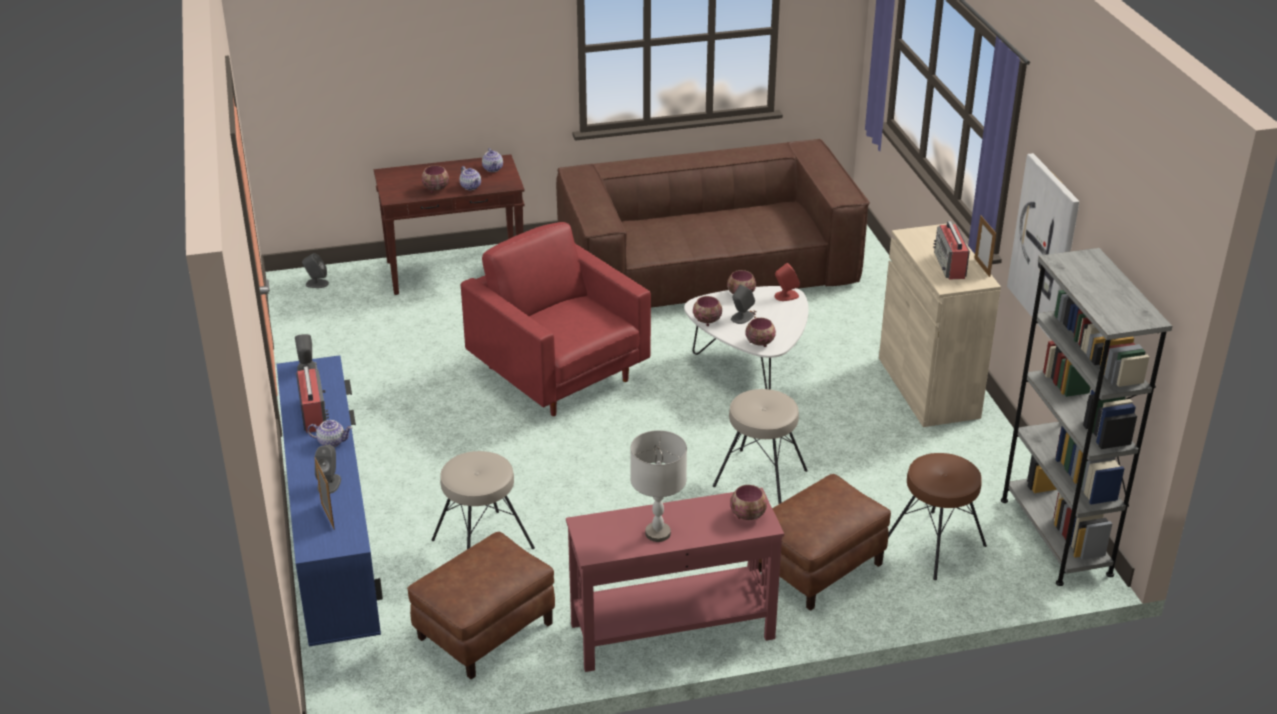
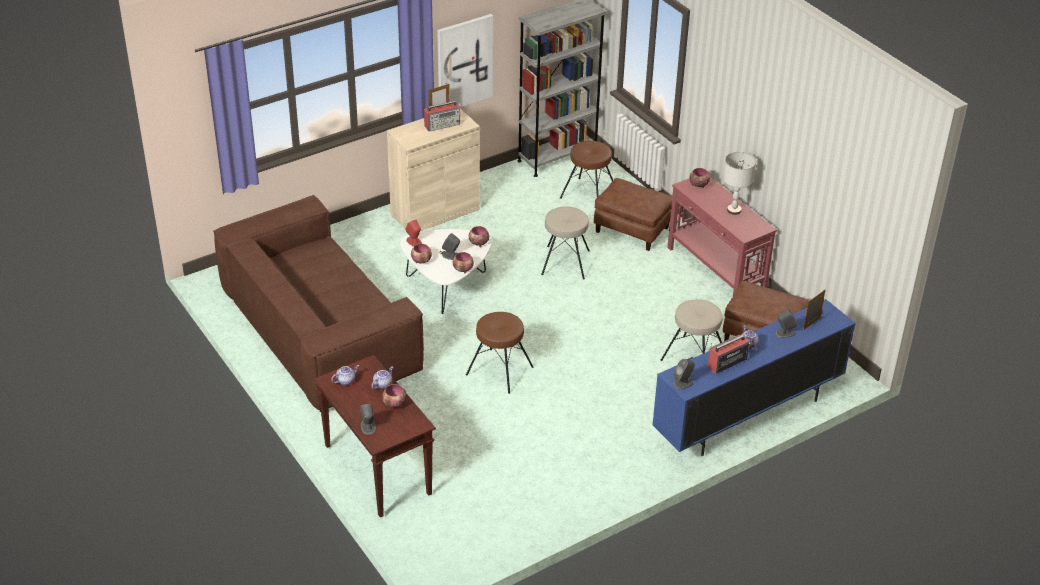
camera: 110 degrees left, 5 degrees up
(316, 283) = (433, 552): grey speaker -> grey speaker (368, 427)
(559, 375) = (499, 371): red armchair -> brown stool

